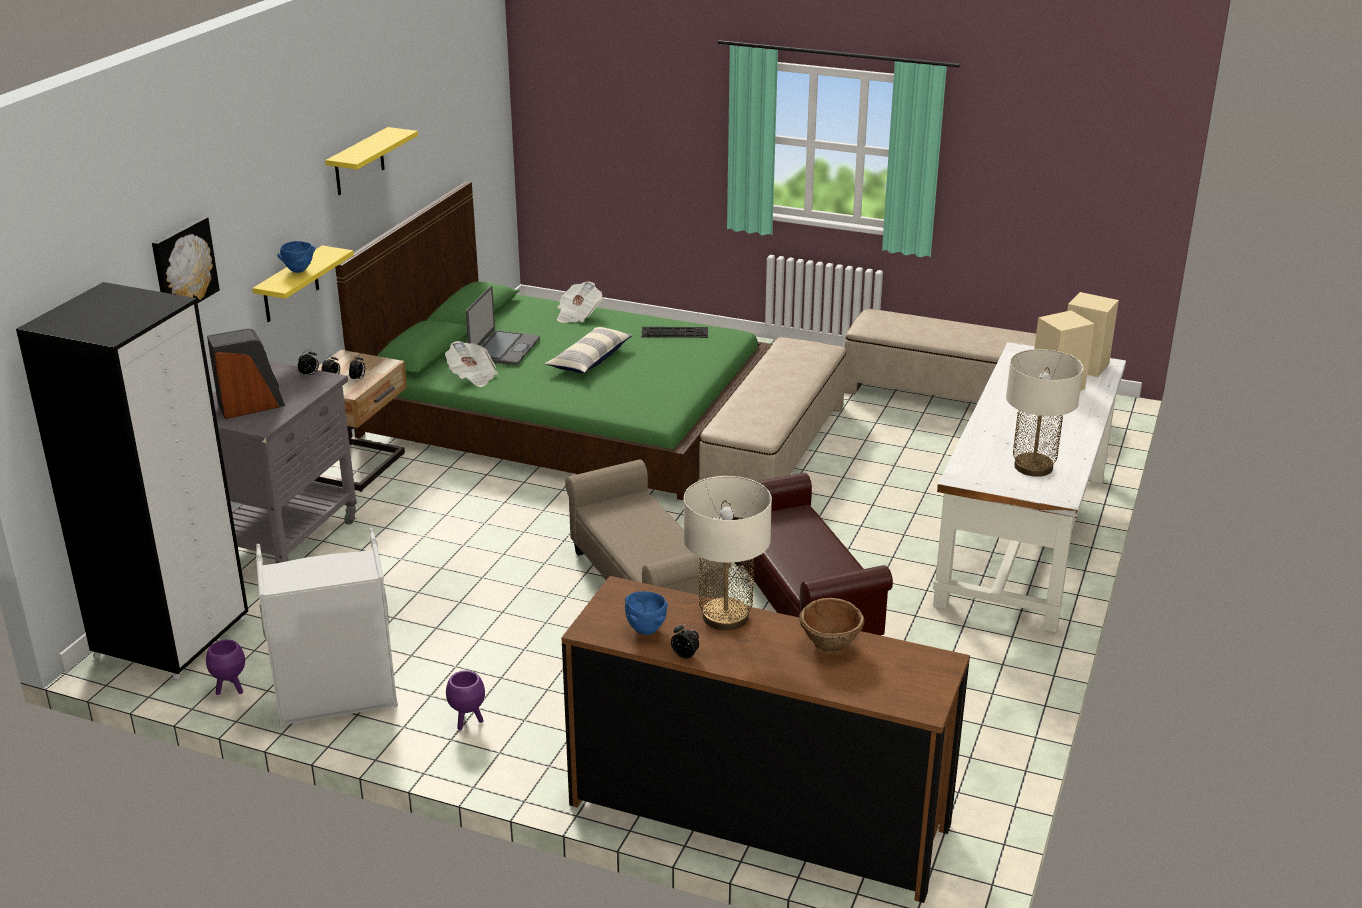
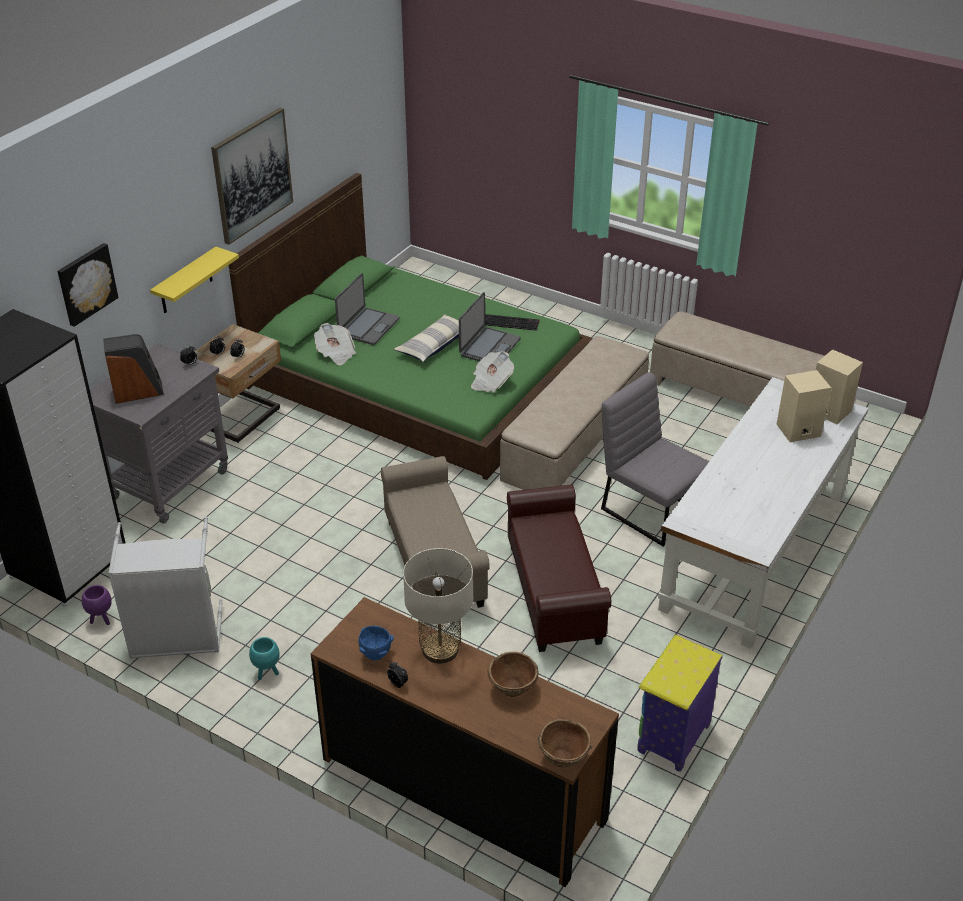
camera: 10 degrees right, 10 degrees up
(298, 271) = (189, 274): blue bowl -> none
(359, 162) = (252, 175): yellow shelf -> picture
(467, 722) = (267, 673): purple planter -> turquoise planter
(577, 315) = (437, 296): newspaper -> newspaper (491, 382)
(657, 356) = (489, 347): none -> laptop
(888, 510) = (650, 509): none -> grey chair
(921, 705) = (564, 757): none -> brown bowl
(996, 732) = (671, 738): none -> nightstand
(1033, 467) = (747, 517): table lamp -> none

